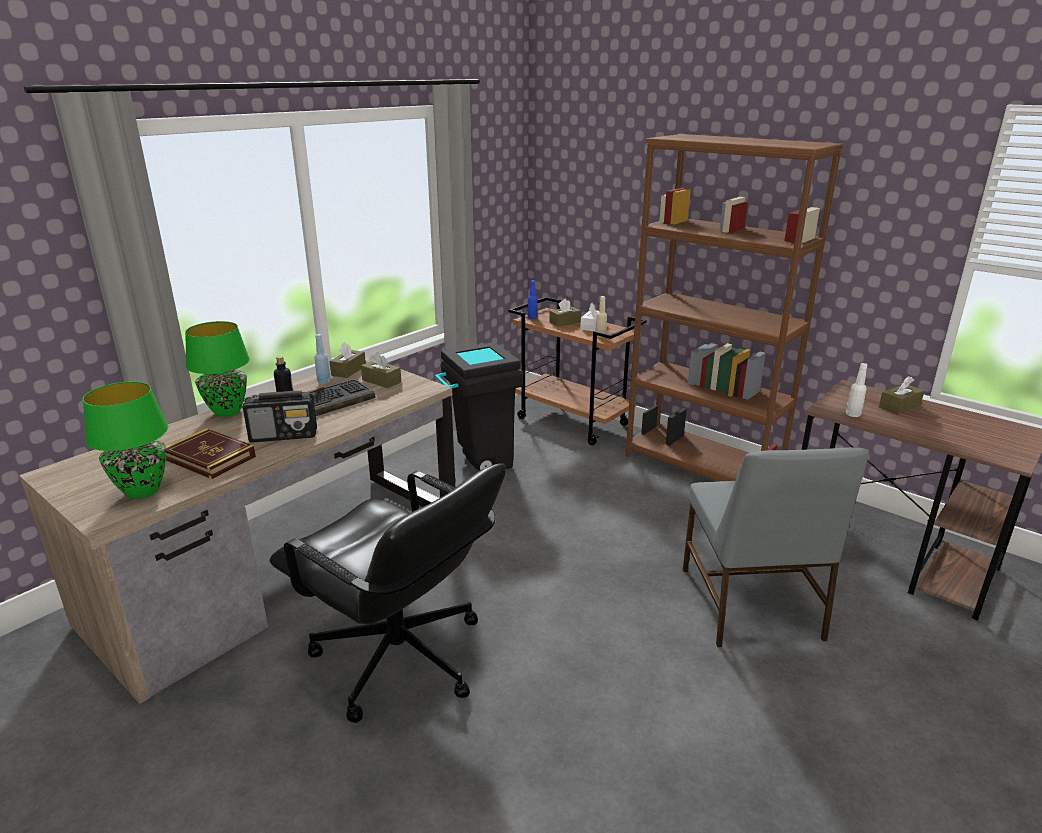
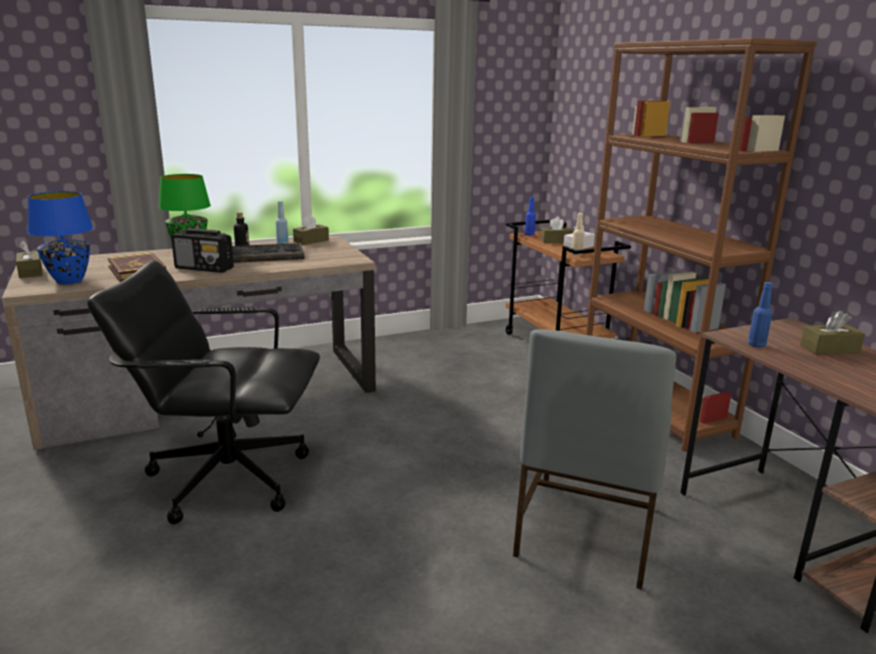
camera: 25 degrees right, 5 degrees down
(142, 492) = (69, 281): green table lamp -> blue table lamp
(381, 381) = (325, 250): brown tissue box -> brown tissue box (30, 272)
(399, 659) = (227, 477): black office chair -> black office chair turned 120 degrees clockwise
(480, 463) = (437, 359): black trash can -> none
(853, 414) = (756, 345): white bottle -> blue bottle

